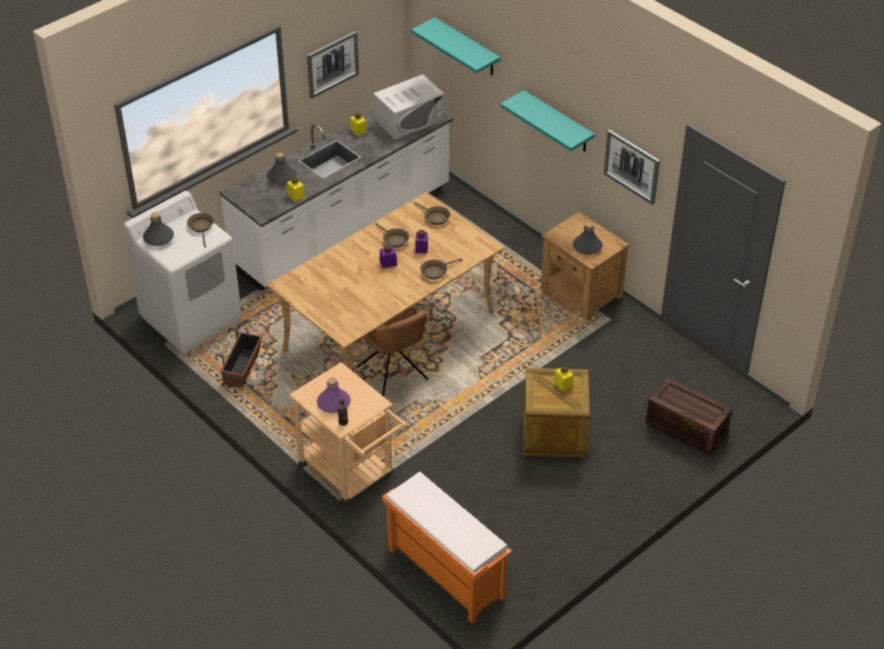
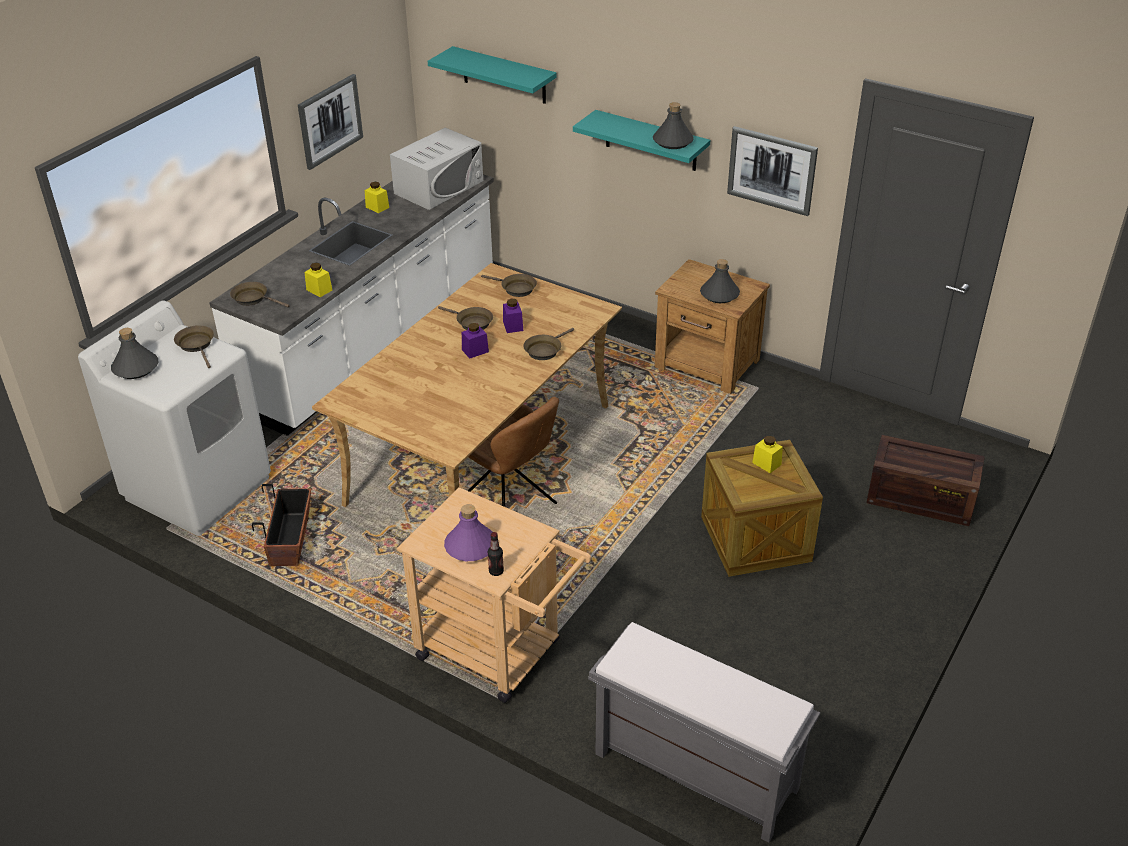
camera: 15 degrees left, 5 degrees down
(249, 194) = (253, 298): none -> brown frying pan
(282, 177) = (292, 272): grey bottle -> grey bottle (673, 141)
(444, 573) = (693, 771): orange bench -> grey bench

